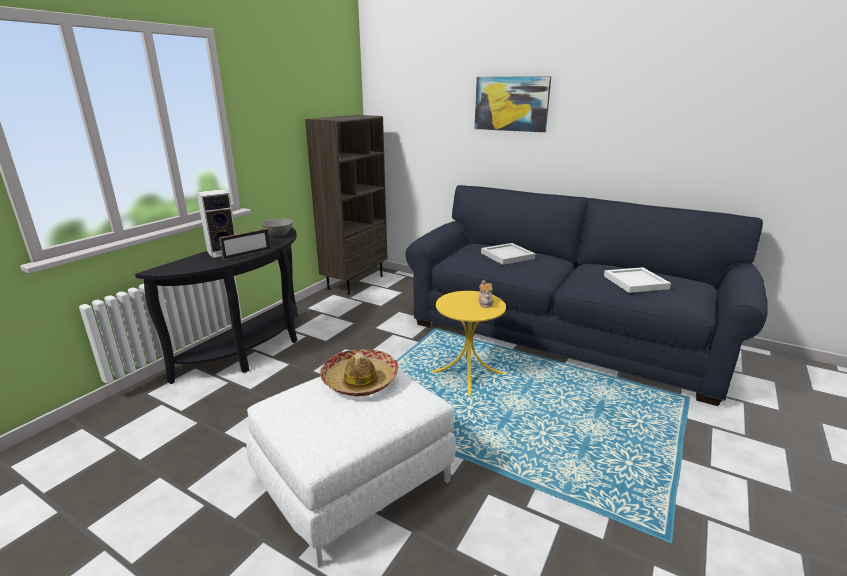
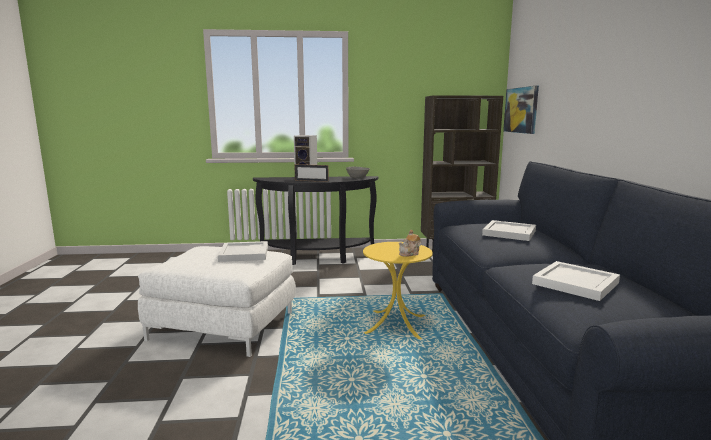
camera: 55 degrees right, 10 degrees down
(360, 380) = (243, 254): hat -> white tray
(511, 104) = (593, 71): picture -> picture (521, 110)

